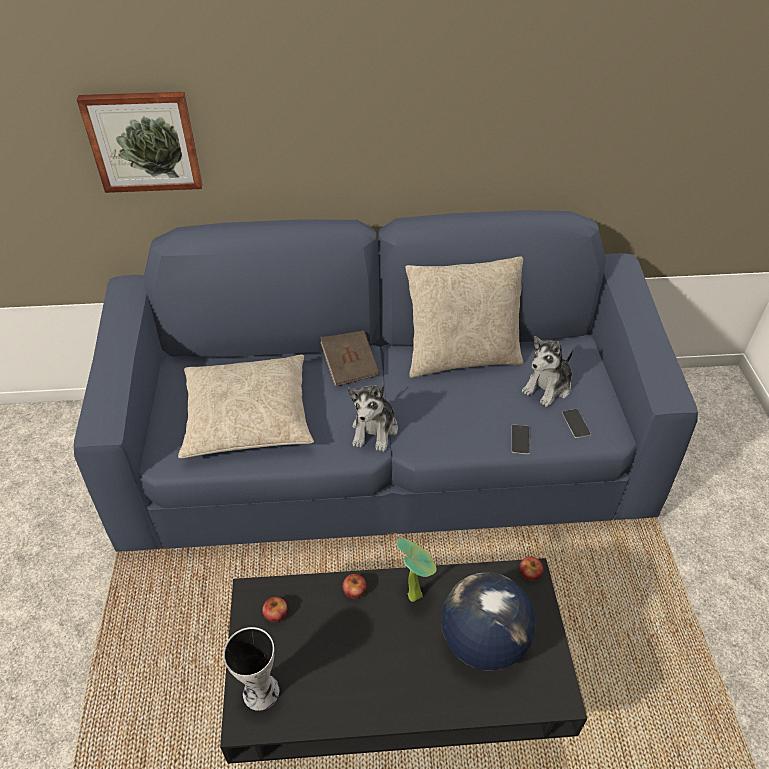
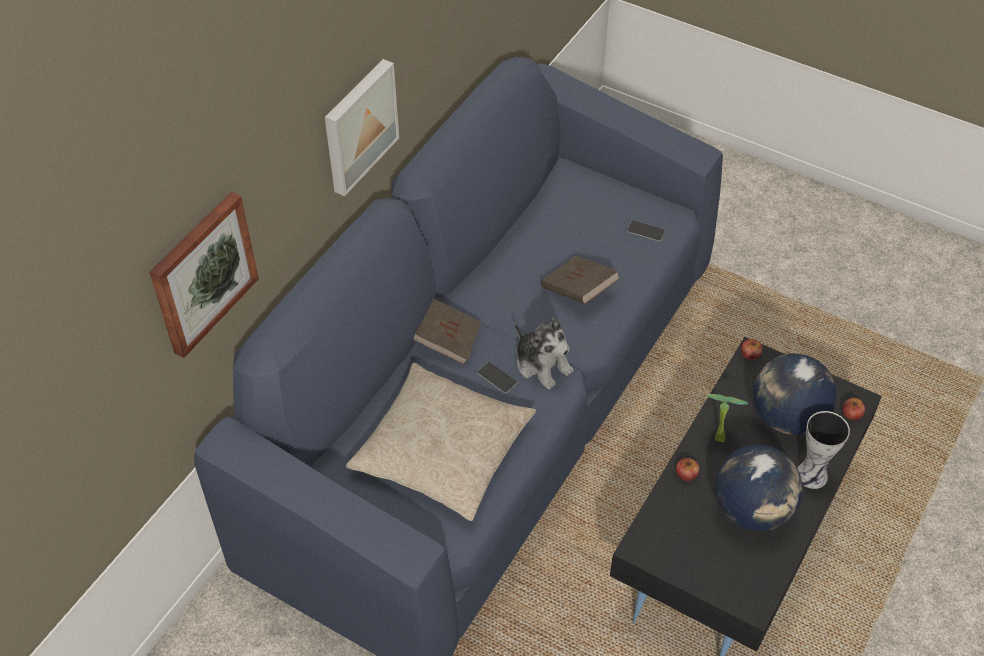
camera: 55 degrees left, 5 degrees up
(262, 693) = (737, 582): vase -> vase (813, 475)
(275, 613) = (670, 539): apple -> apple (851, 413)
(353, 664) = (752, 509): none -> globe
(362, 144) = (358, 125): none -> picture
(462, 357) = (505, 255): beige pillow -> none
(469, 415) = (578, 291): none -> brown book
(520, 439) = (633, 275): phone -> phone (497, 377)
(548, 387) = (591, 222): plush toy -> none

